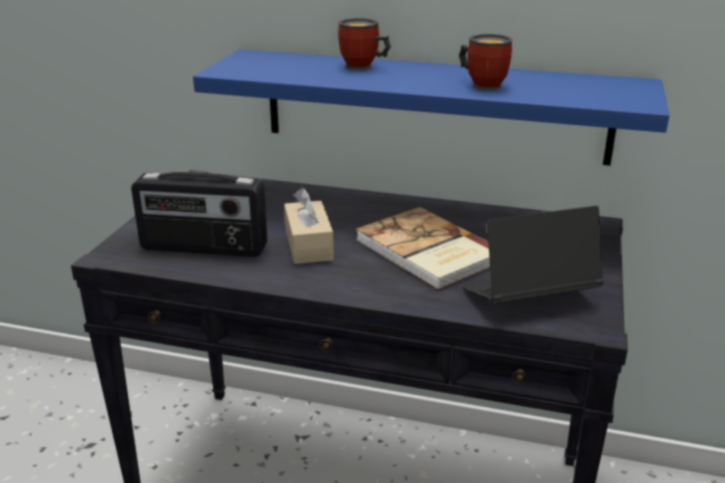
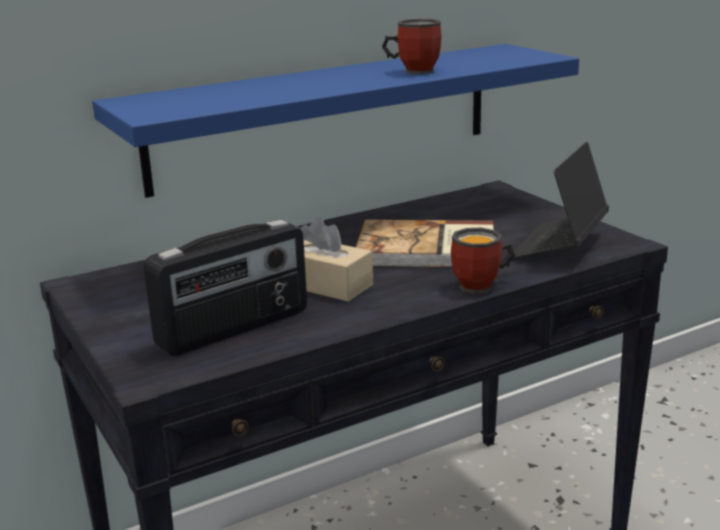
camera: 45 degrees left, 5 degrees down
(362, 67) = (276, 83): mug -> mug (483, 286)

